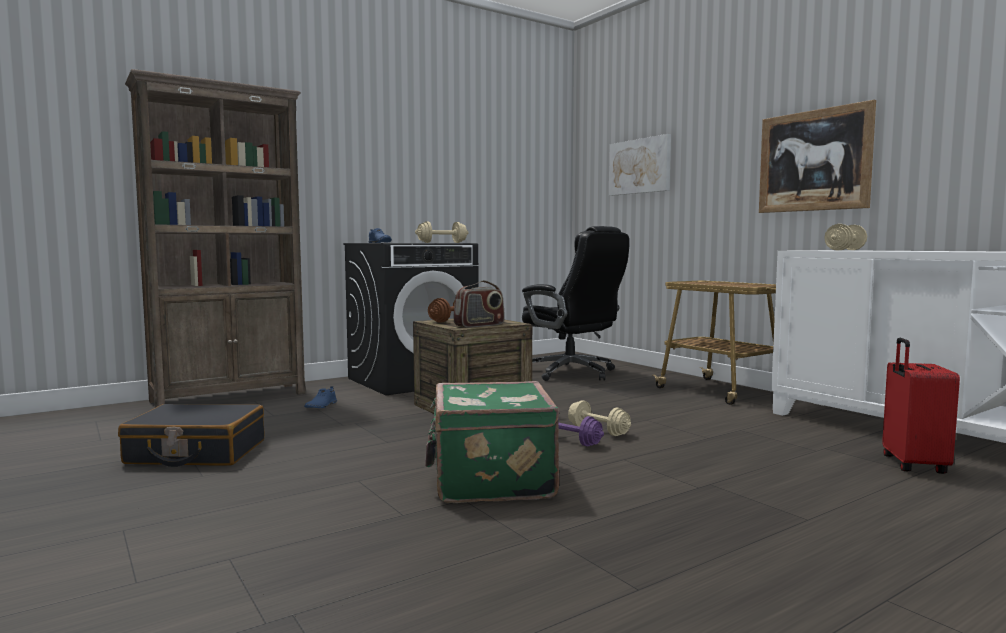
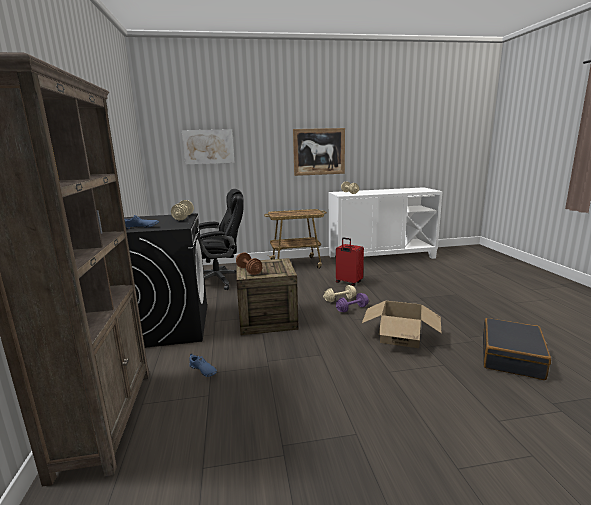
camera: 65 degrees left, 10 degrees up
(196, 452) = (294, 438): black suitcase -> black suitcase (512, 357)
(479, 325) = (282, 268): radio -> none
(490, 480) = (401, 336): green suitcase -> cardboard box
(912, 465) = (410, 268): red suitcase -> red suitcase (348, 282)

